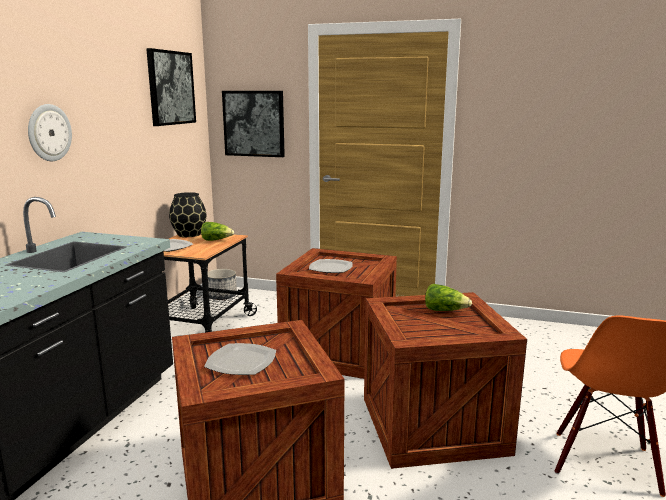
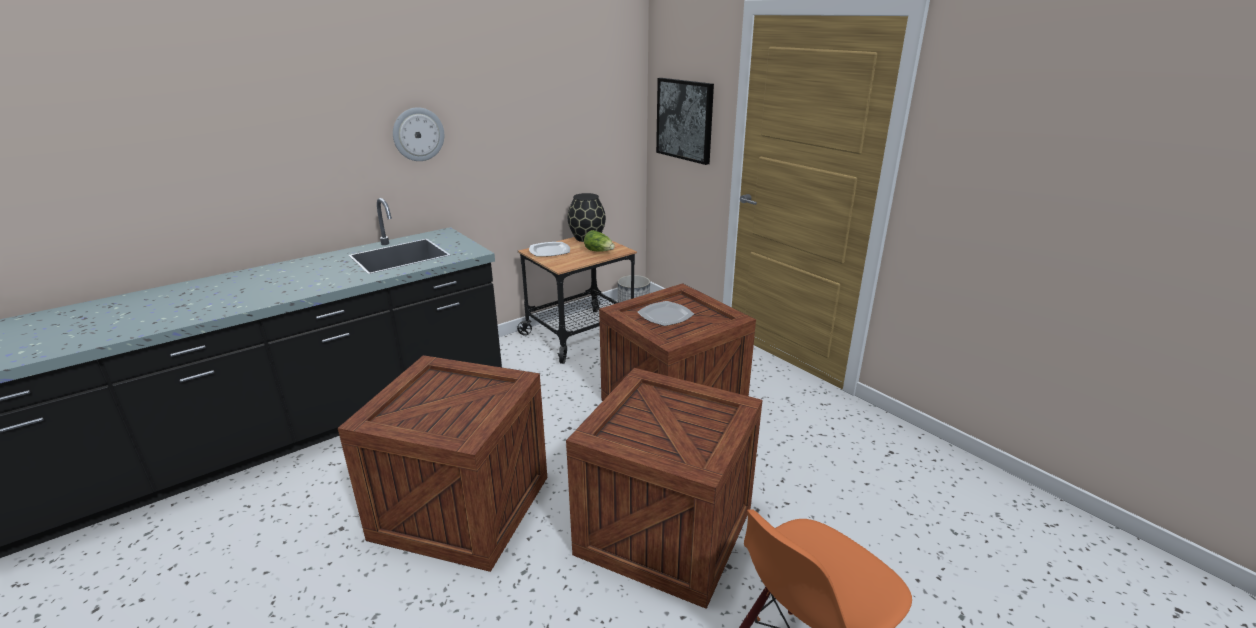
camera: 35 degrees right, 10 degrees up
(170, 88) = (588, 77): picture -> none
(240, 362) = (436, 401): plate -> none
(445, 311) = (695, 413): lettuce -> none

